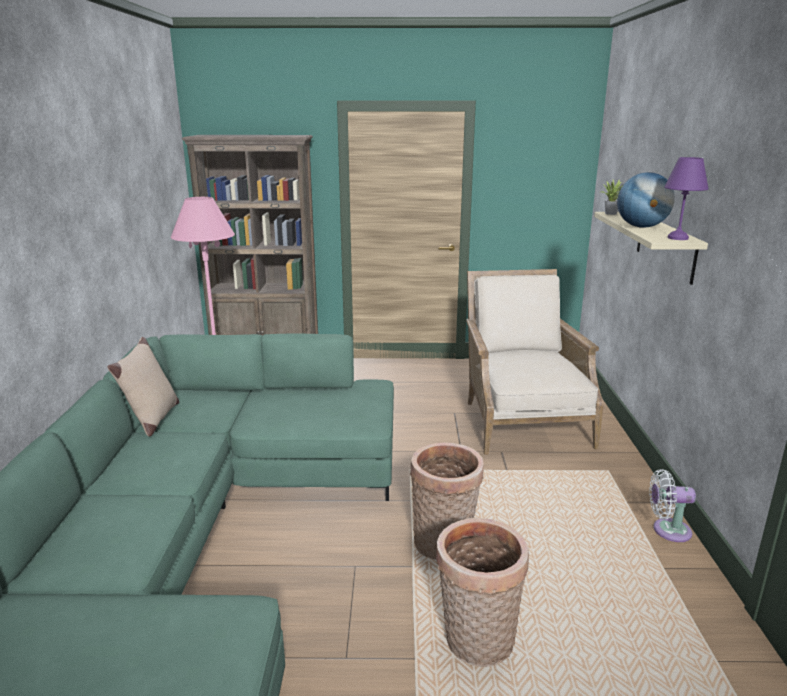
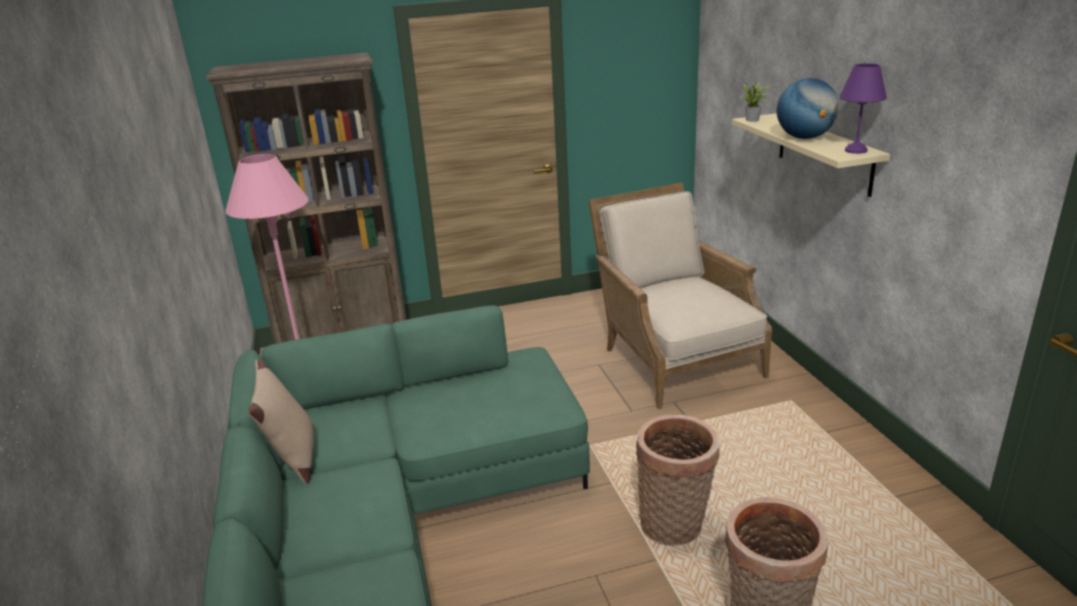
camera: 15 degrees left, 5 degrees up
(667, 530) = (878, 454): white fan -> none

